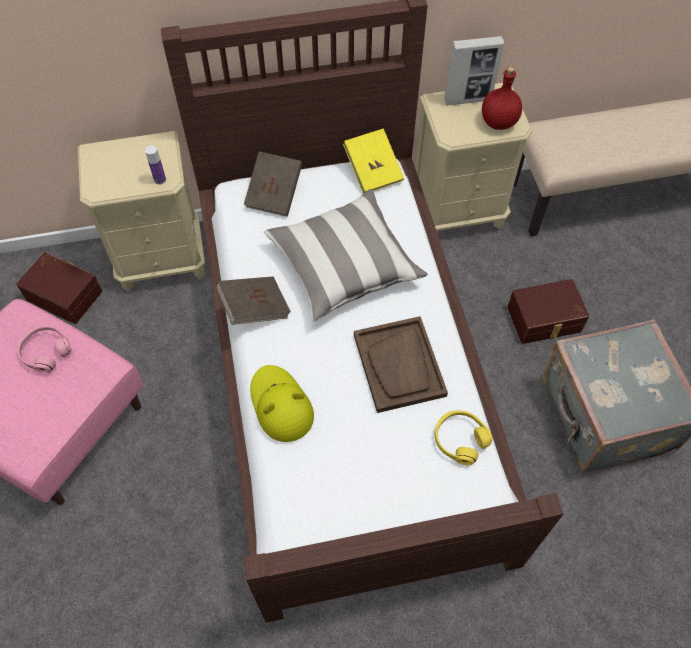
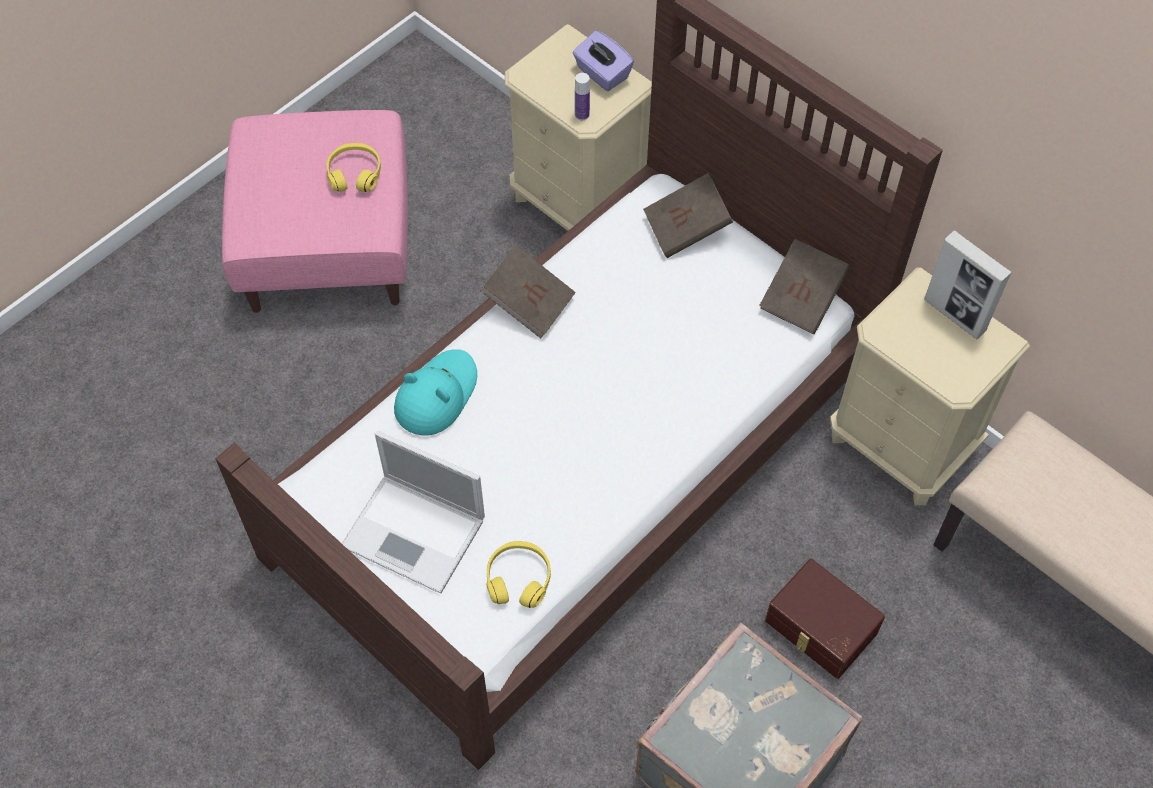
camera: 55 degrees right, 0 degrees up
(45, 352) = (354, 173): pink headphones -> yellow headphones
(65, 294) = (469, 153): brown storage box -> none
(139, 151) = (602, 74): none -> purple tissue box
(280, 405) = (436, 395): yellow hat -> turquoise hat
(344, 266) = (647, 348): pillow -> none
(373, 171) = (802, 299): yellow book -> brown book
(380, 483) = (416, 533): none -> laptop
(399, 365) = (564, 472): brown tray -> none
(498, 123) = (946, 366): red bottle -> none

